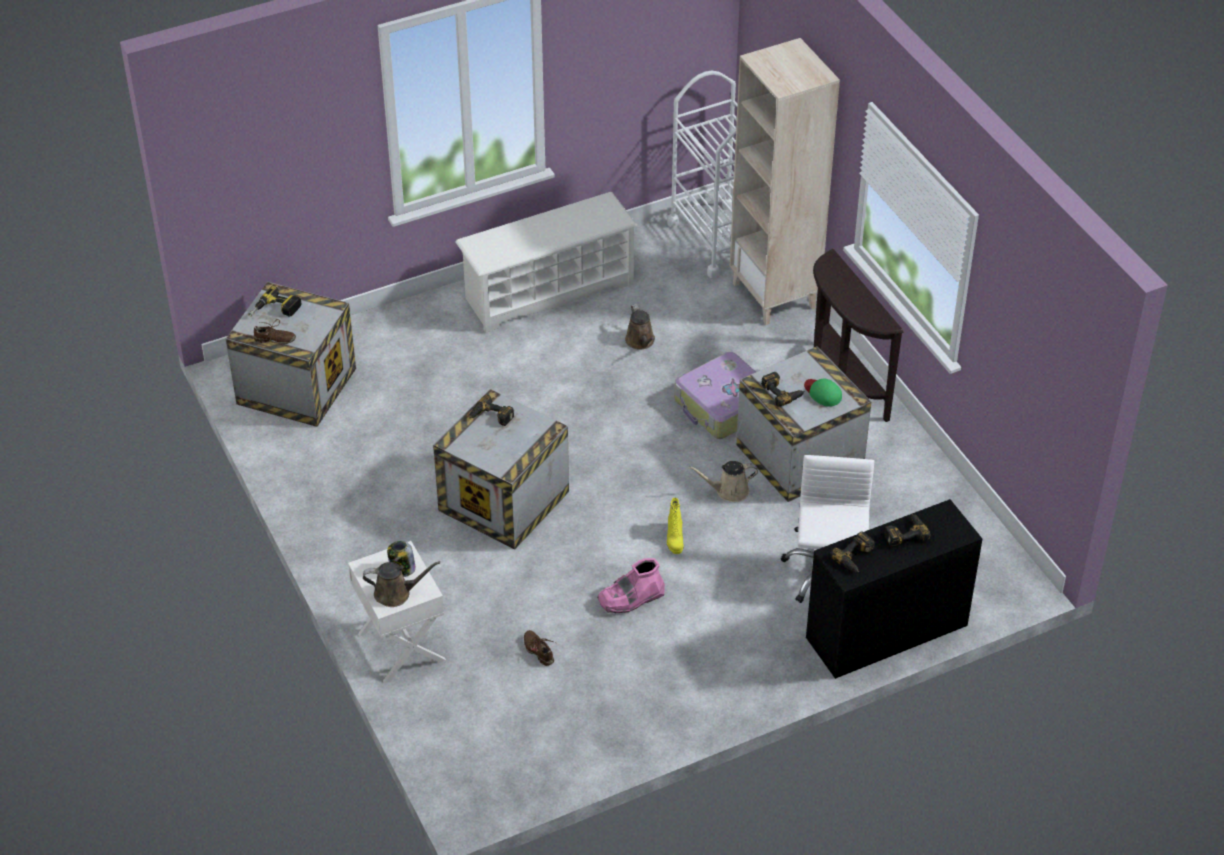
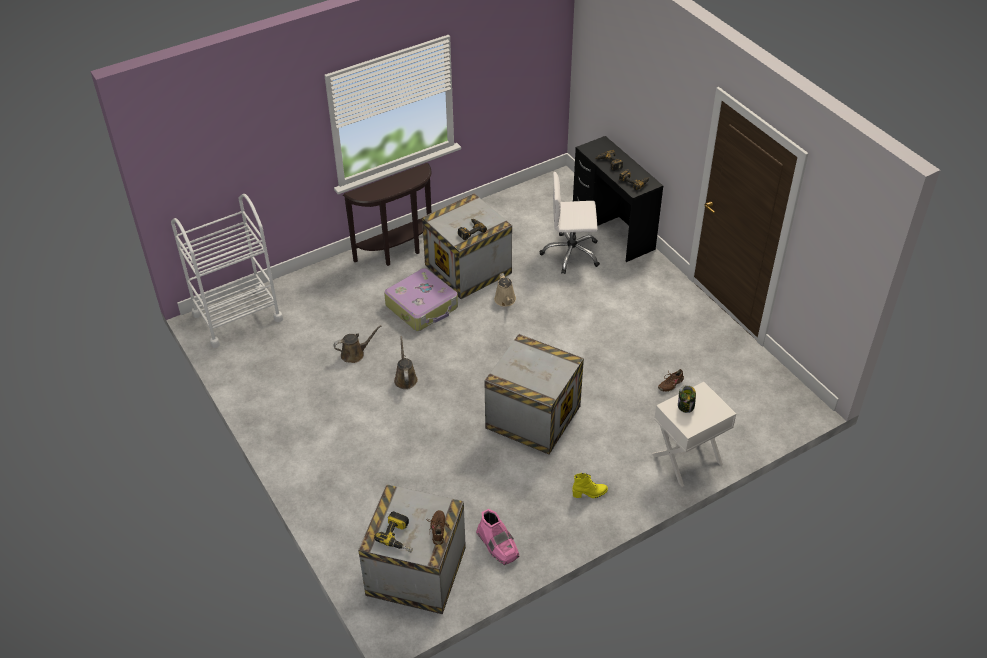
camera: 95 degrees left, 0 degrees up
(396, 593) = (709, 406): brown watering can -> brown watering can (405, 378)
(490, 417) = (516, 376): power drill -> none
(548, 291) = (294, 413): white shoe rack -> none
(631, 598) = (612, 342): pink boot -> pink boot (498, 545)
(674, 539) = (554, 324): yellow boot -> yellow boot (590, 493)
(774, 296) = (304, 286): beige bookcase -> none
(822, 393) = (469, 213): green cap -> none

